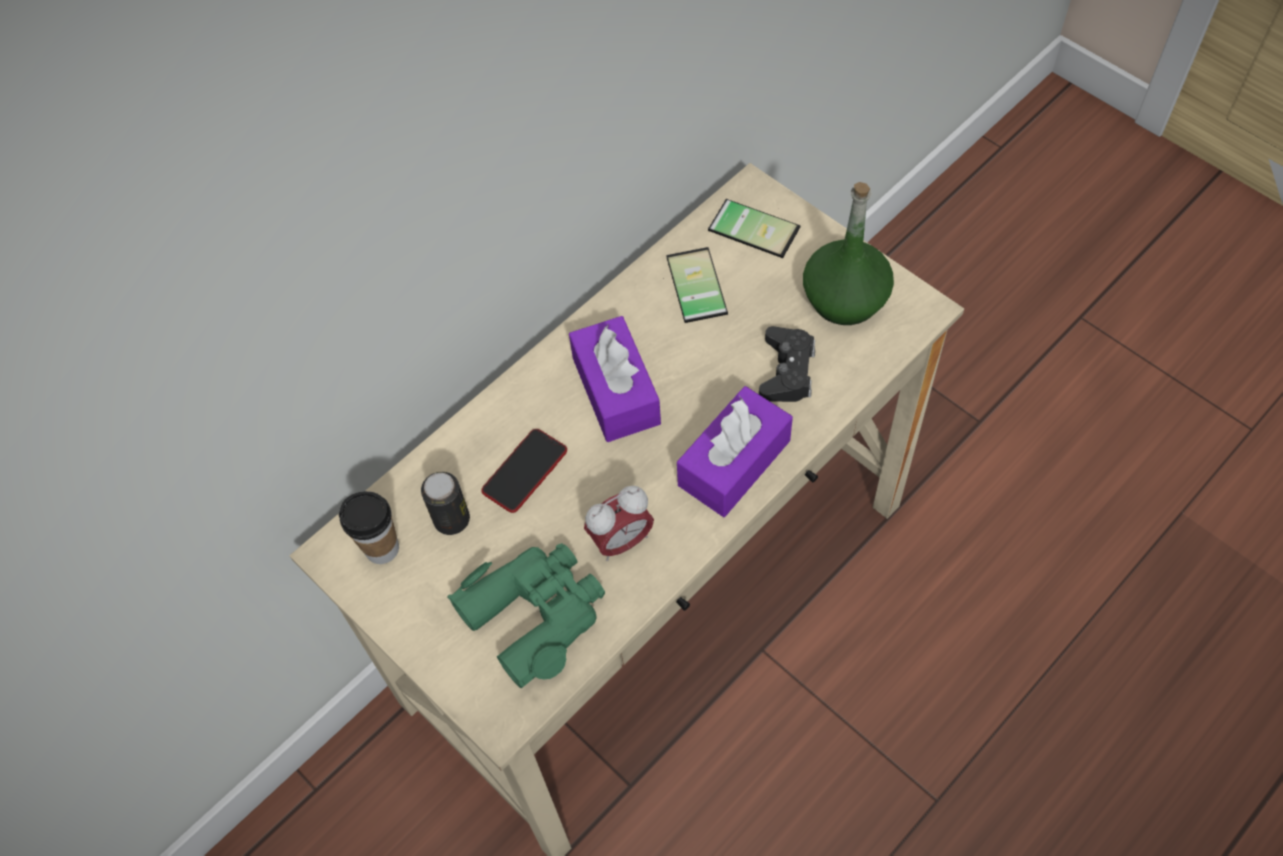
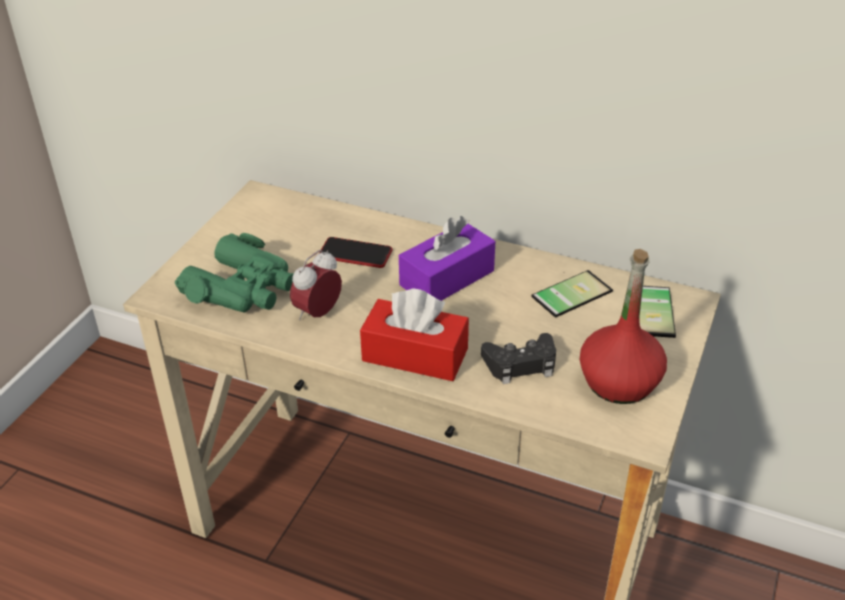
camera: 65 degrees right, 20 degrees down
(382, 548) = (268, 212): cup -> none
(452, 519) = (302, 233): can -> none
(621, 541) = (318, 313): alarm clock -> alarm clock turned 90 degrees clockwise
(734, 463) = (415, 355): purple tissue box -> red tissue box
(845, 298) = (619, 382): green bottle -> red bottle

